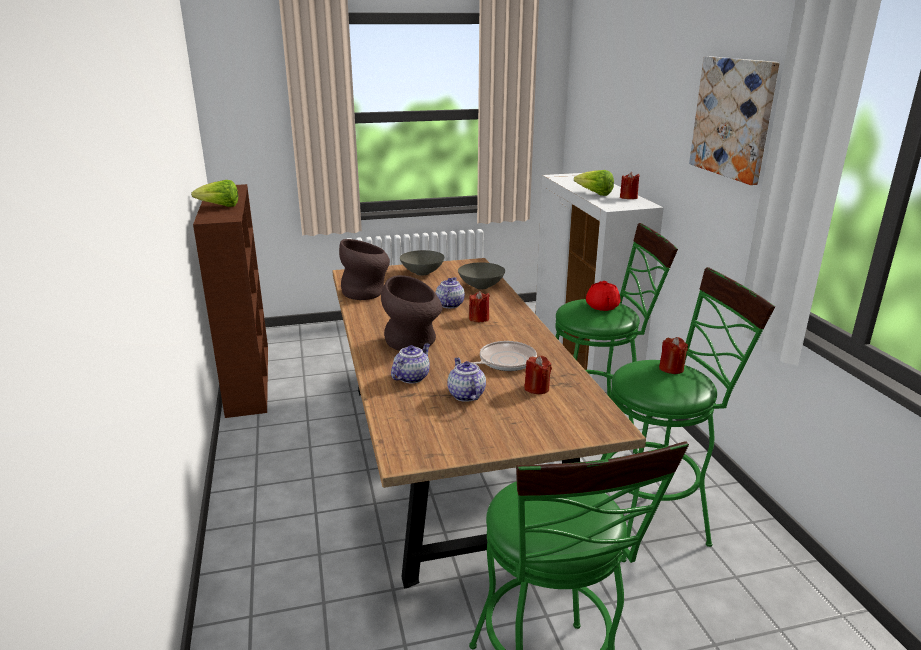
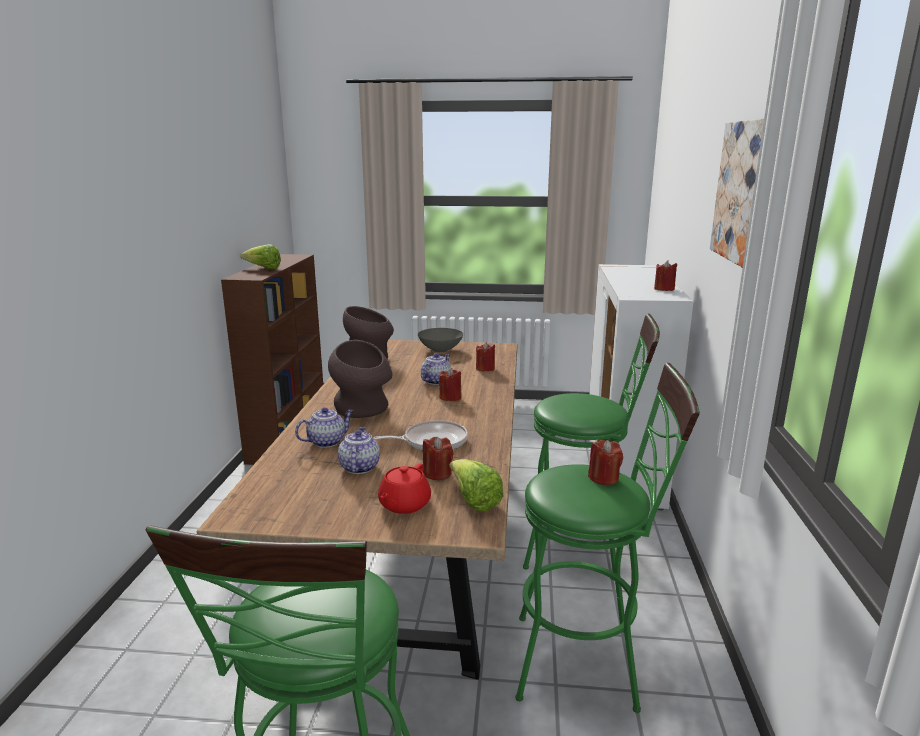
camera: 20 degrees right, 5 degrees down
(481, 286) = (485, 369): grey bowl -> red candle
(594, 194) = (630, 283): lettuce -> lettuce (474, 501)
(602, 307) = (588, 403): red teapot -> red teapot (404, 505)

